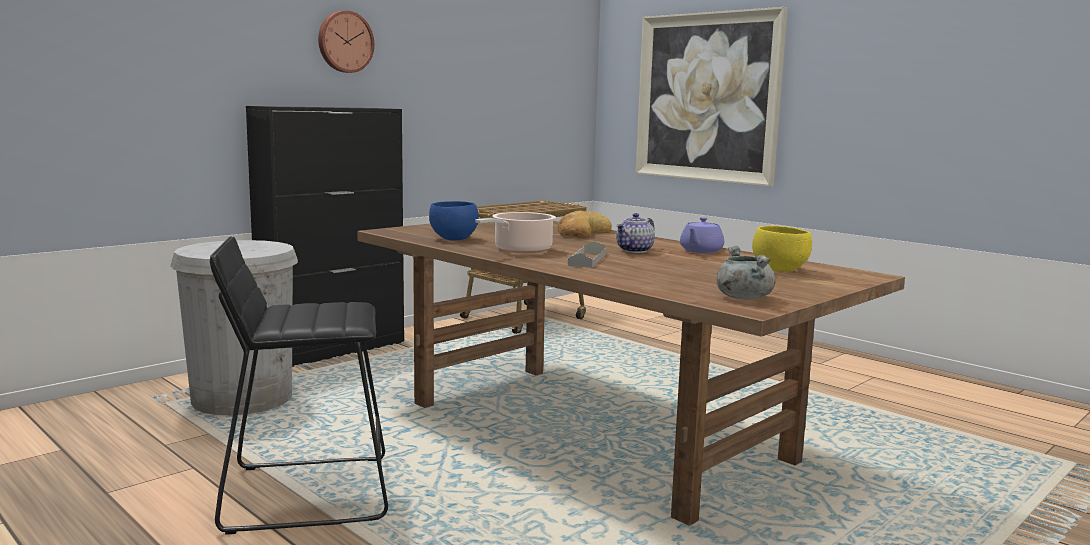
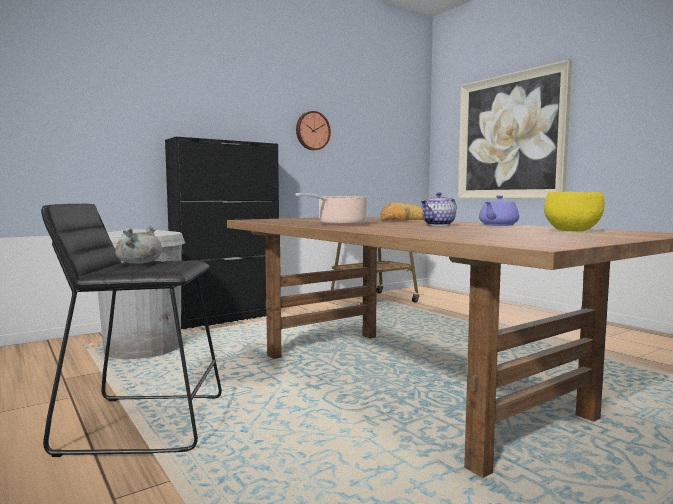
camera: 10 degrees right, 5 degrees down
(344, 42) = (240, 99): wall clock -> wall clock (312, 131)
(453, 239) = (293, 221): blue bowl -> none
(587, 259) = (392, 227): grey tray -> none
(742, 297) = (532, 241): grey cooking pot -> grey cooking pot (139, 263)

